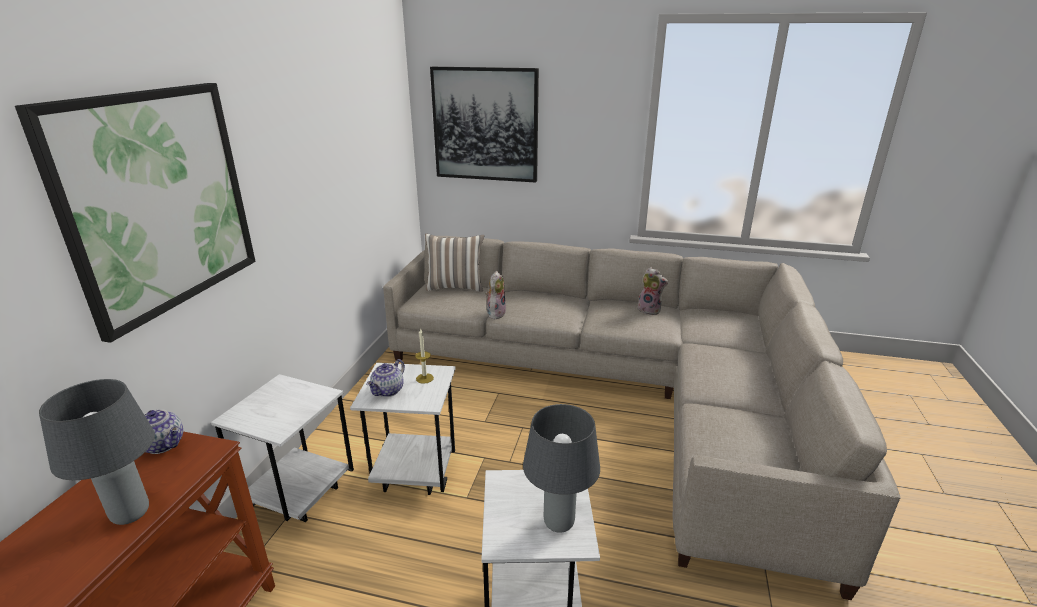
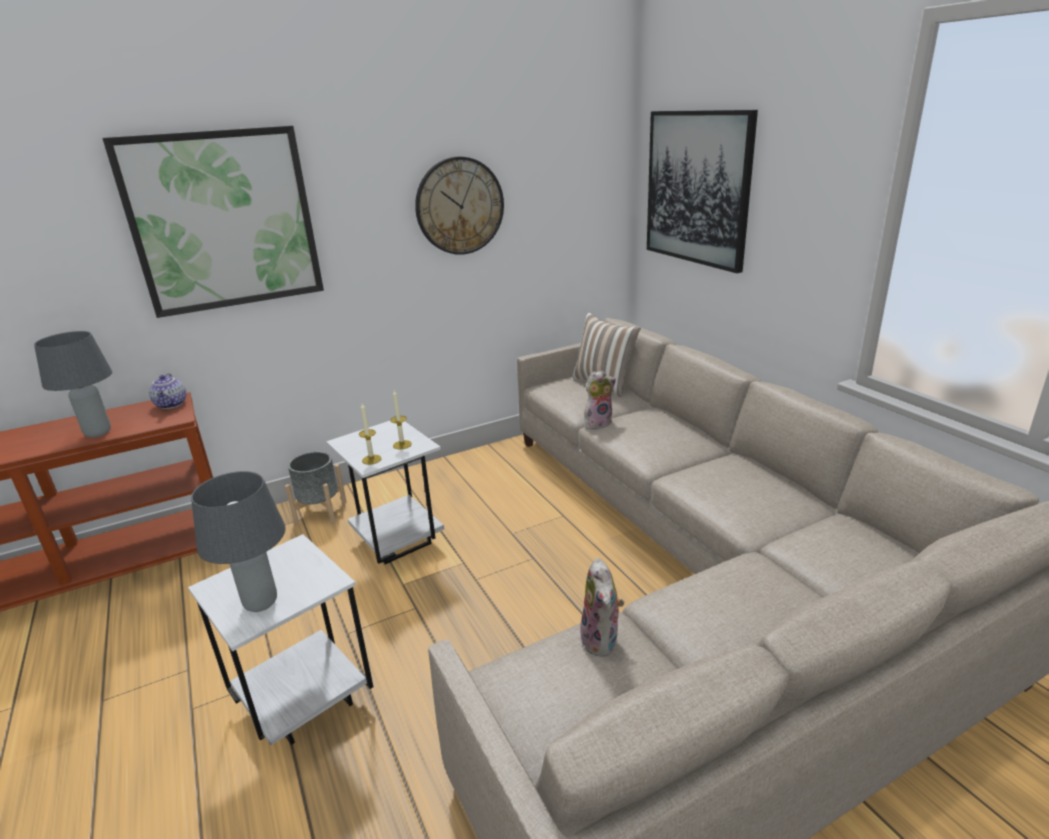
camera: 50 degrees right, 0 degrees up
(299, 498) = (320, 512): white side table -> grey planter
(329, 156) = (459, 206): none -> wall clock
(388, 391) = (364, 442): teapot -> none
(423, 399) = (371, 459): none -> candle
(650, 310) = (778, 492): plush toy -> plush toy (602, 641)

